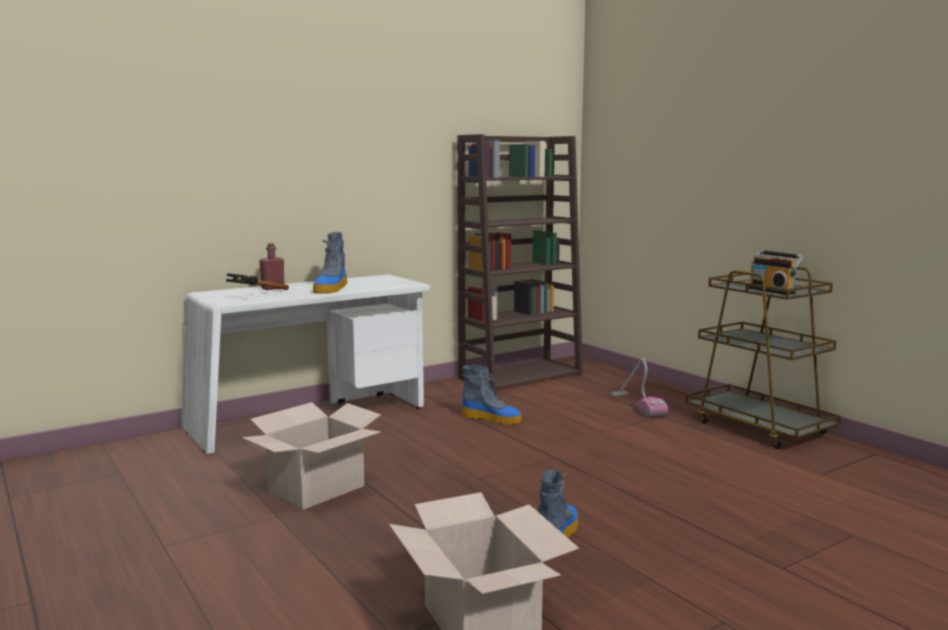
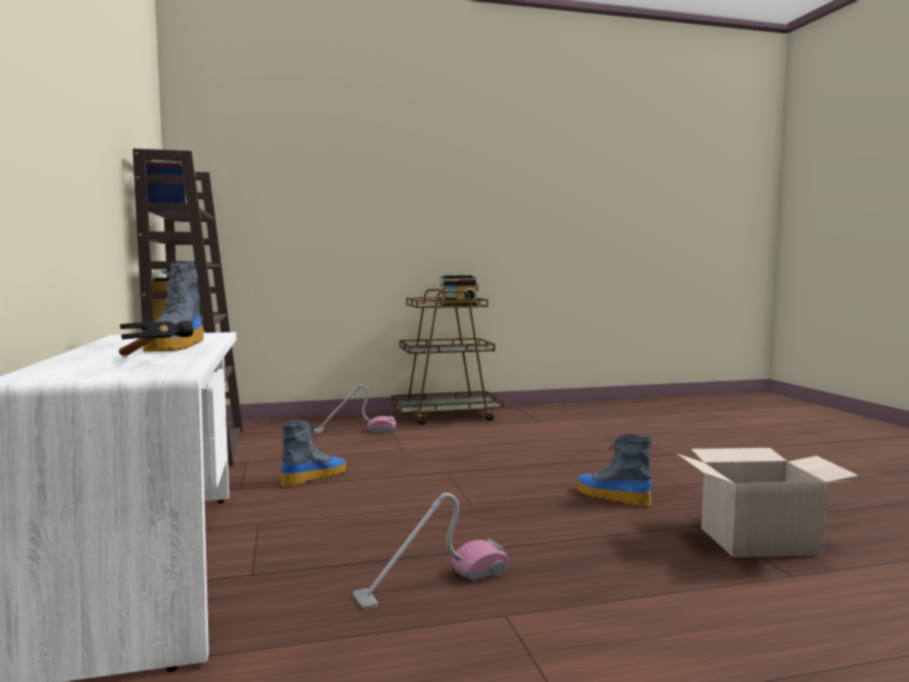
camera: 70 degrees left, 5 degrees down
(273, 288) = (93, 358): red bottle -> none
(316, 488) = (433, 583): cardboard box -> vacuum cleaner
(331, 289) = (176, 346): boot -> boot turned 60 degrees clockwise

